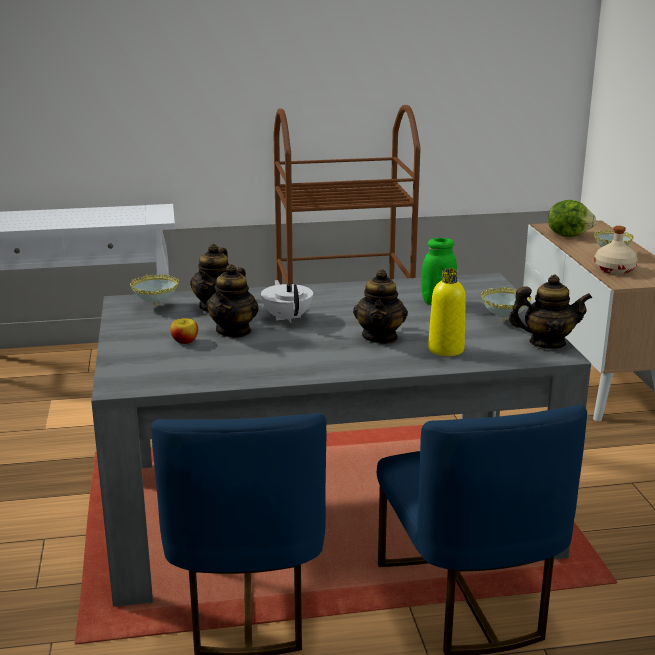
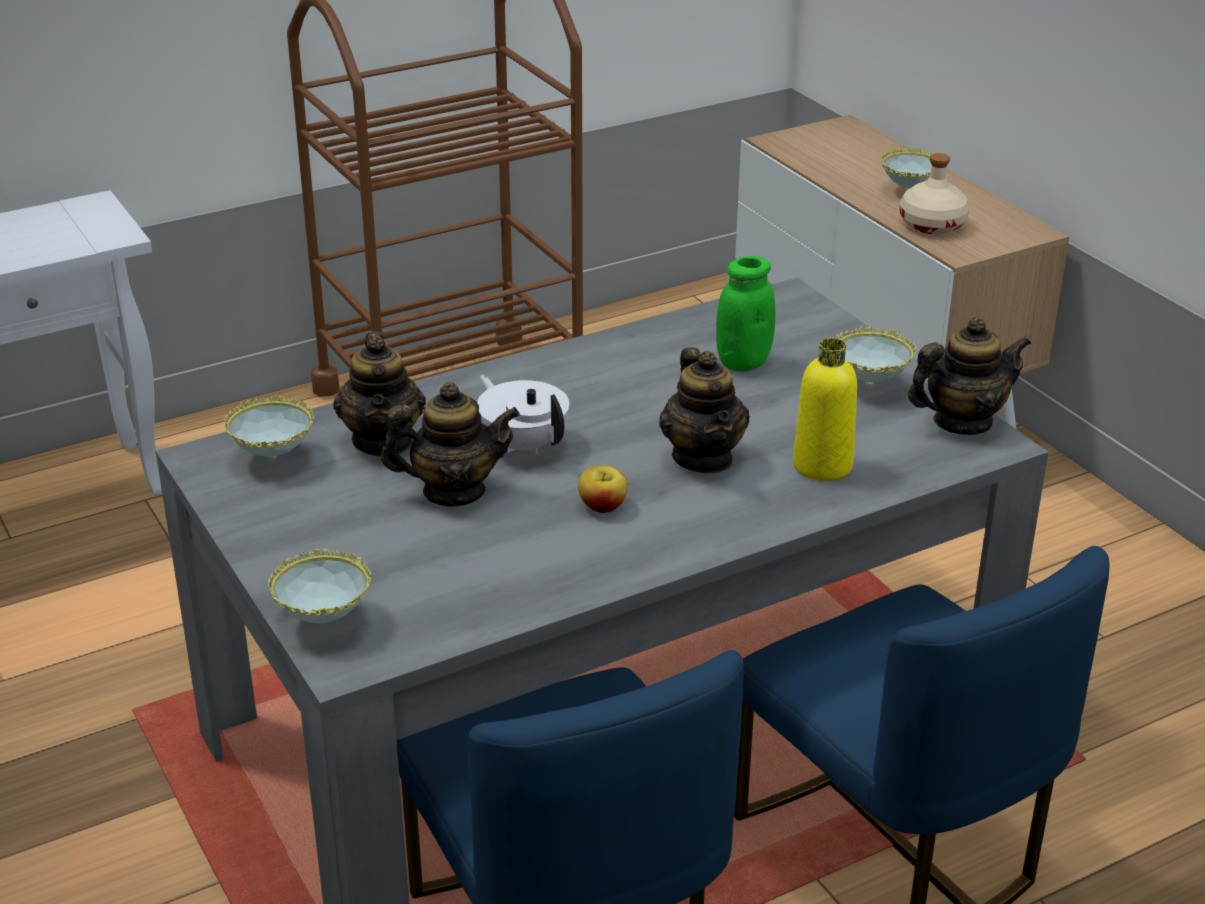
camera: 20 degrees left, 10 degrees up
(122, 370) = (324, 622): none -> bowl
(185, 341) = (385, 532): apple -> apple (602, 506)
(234, 331) = (453, 491): teapot -> teapot turned 90 degrees counterclockwise
(568, 235) = (819, 157): lettuce -> none

